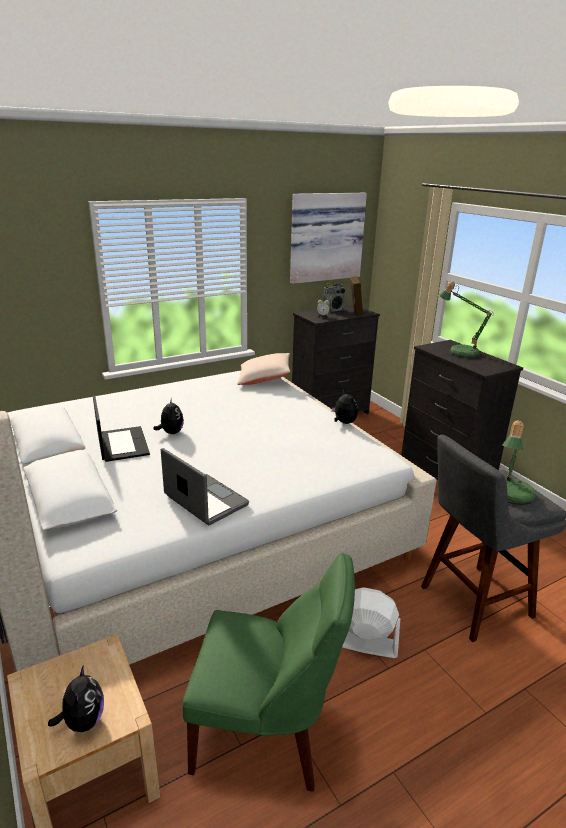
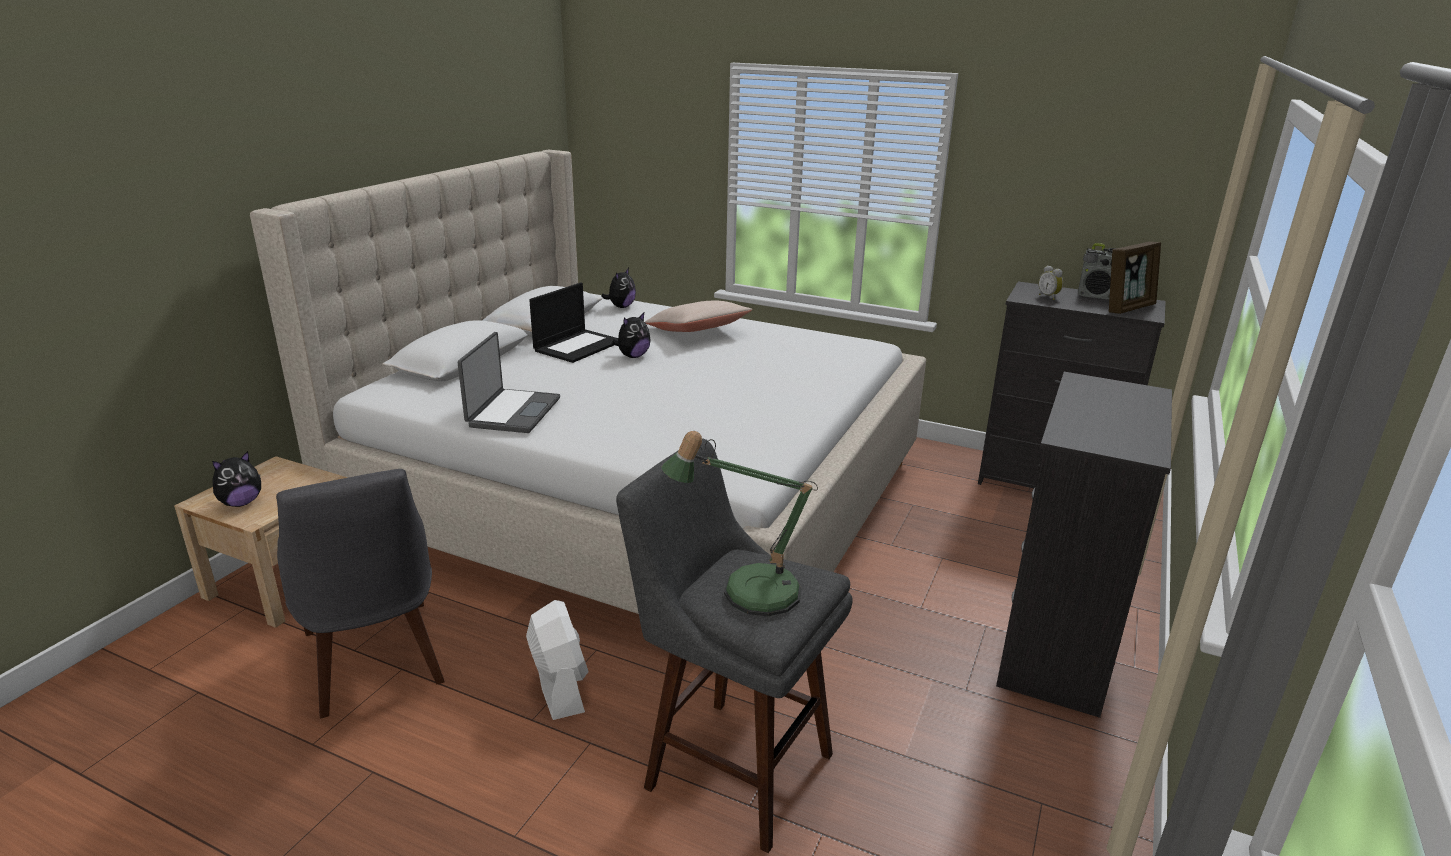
camera: 55 degrees right, 0 degrees up
(264, 378) = (856, 354): beige pillow -> beige pillow (697, 332)
(267, 735) = (375, 662): green chair -> grey chair
(325, 237) = (1115, 157): picture -> none
(343, 422) = (812, 430): plush toy -> plush toy (621, 307)
(459, 351) = (1123, 405): table lamp -> none

